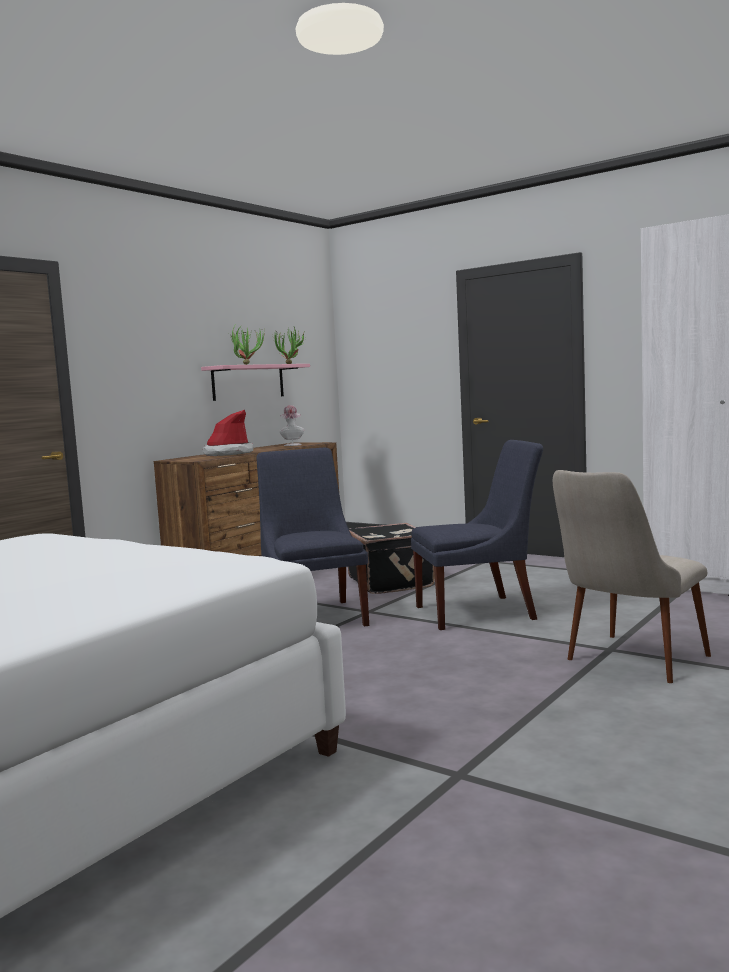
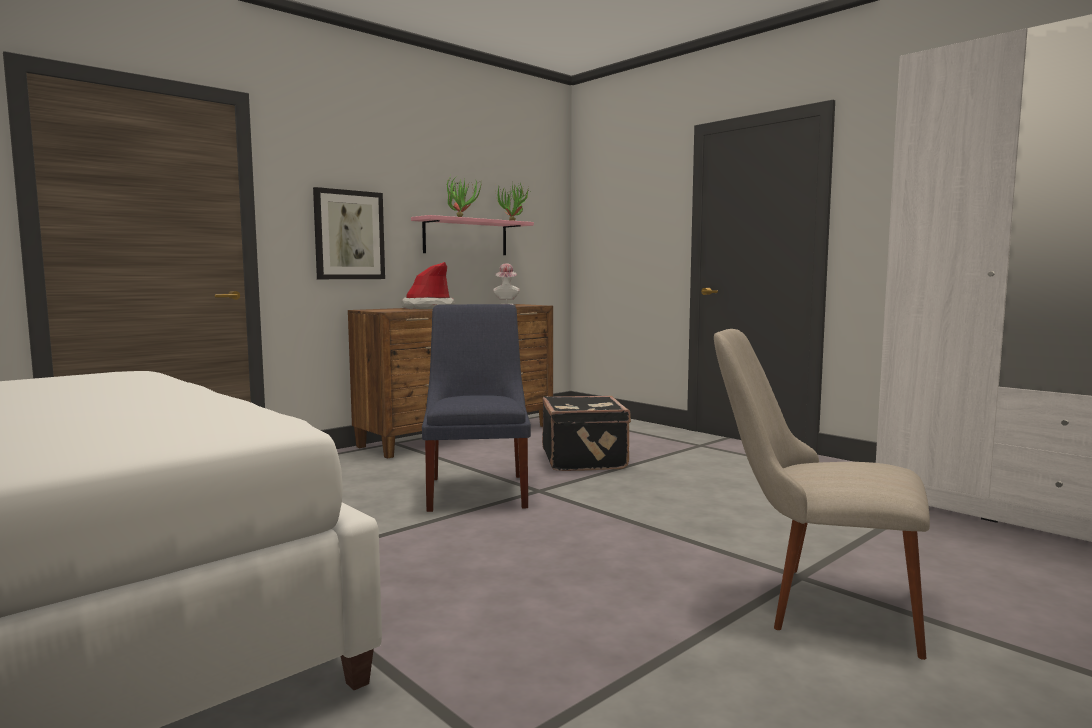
camera: 10 degrees right, 0 degrees up
(149, 389) = (349, 235): none -> picture
(480, 612) = (662, 506): blue chair -> none
(627, 664) = (814, 602): beige chair -> beige chair turned 60 degrees clockwise

